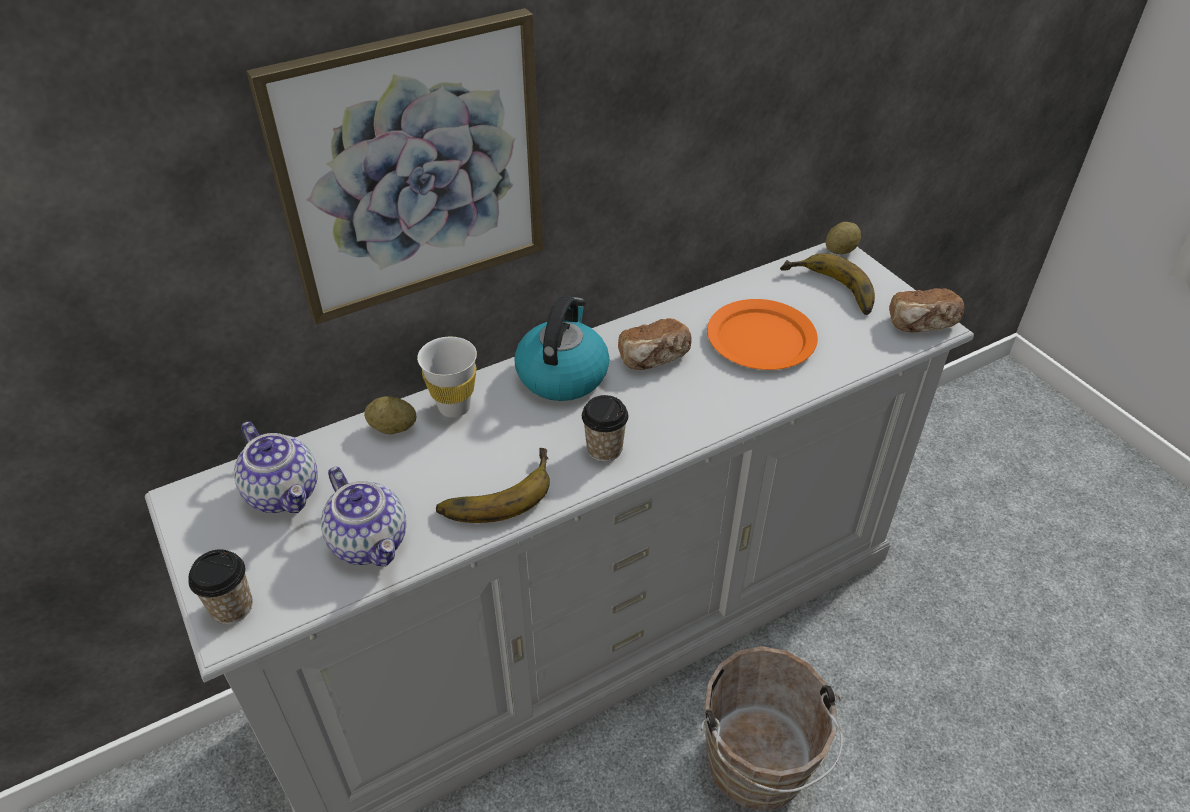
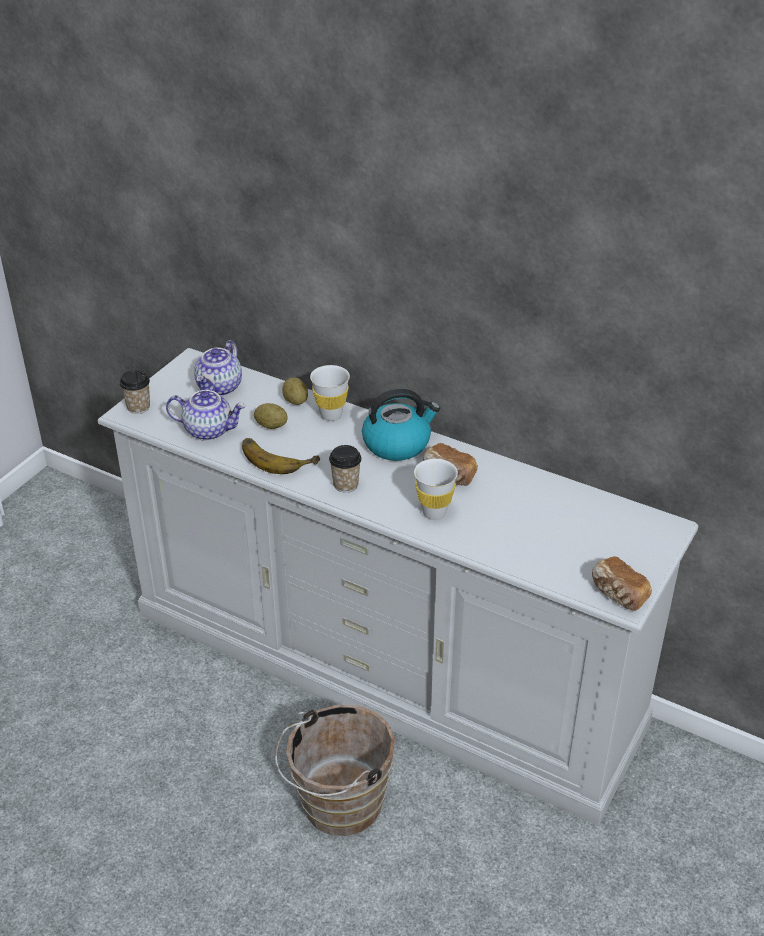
camera: 60 degrees right, 5 degrees down
(370, 542) = (209, 430): teapot -> teapot turned 105 degrees counterclockwise
(412, 169) = (355, 257): picture -> none
(711, 396) = (434, 512): none -> white cup
(760, 339) = (516, 516): orange plate -> none
(828, 292) = (608, 534): banana -> none
(840, 250) = (671, 526): potato -> potato (271, 426)

